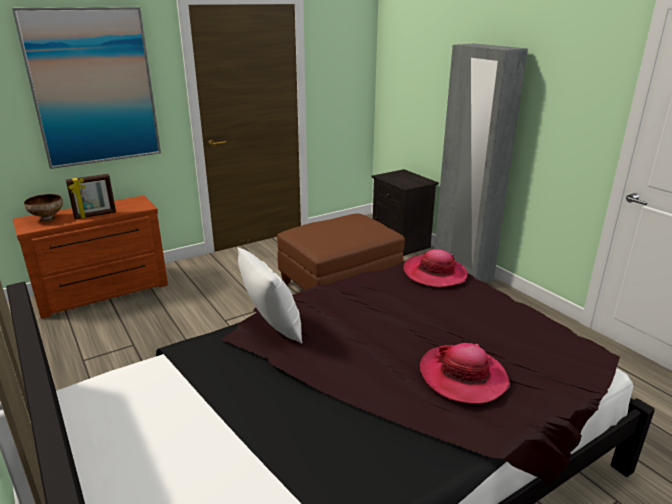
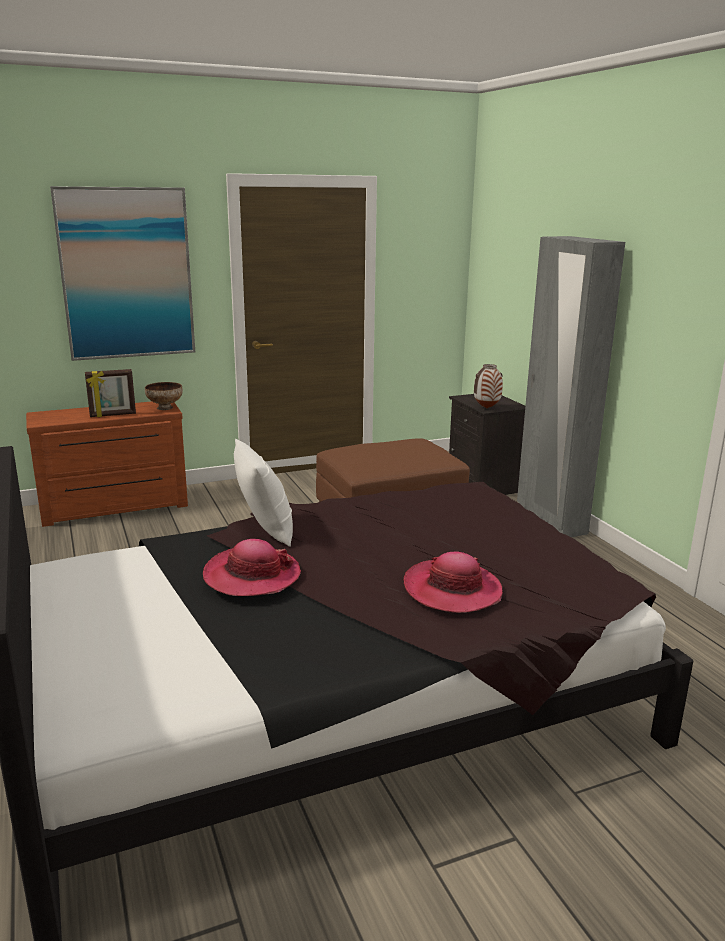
camera: 10 degrees right, 5 degrees down
(48, 219) = (62, 415): bowl -> bowl (165, 408)
(405, 185) = (486, 408): none -> vase
(434, 273) = (473, 497): hat -> hat (252, 575)

